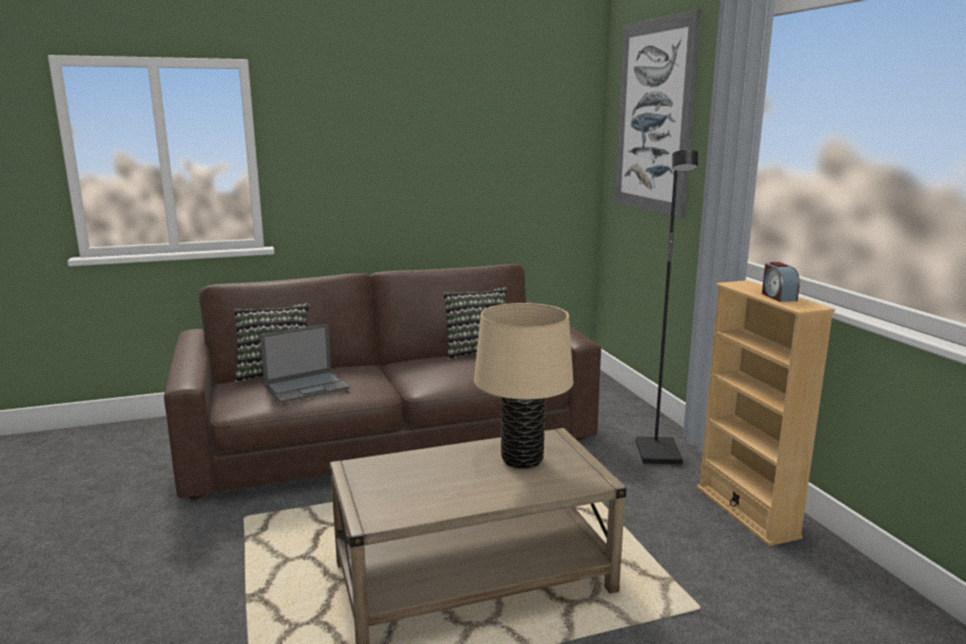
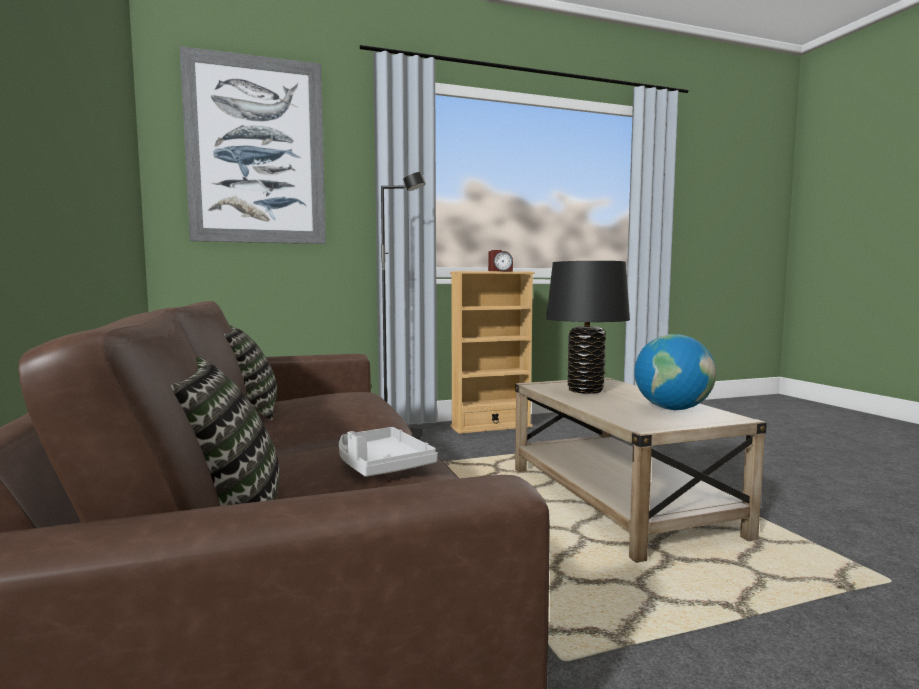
camera: 90 degrees left, 10 degrees down
(307, 387) = (381, 465): laptop -> grey tray
(419, 494) = (672, 409): none -> globe
(522, 460) = (585, 390): beige table lamp -> black table lamp

